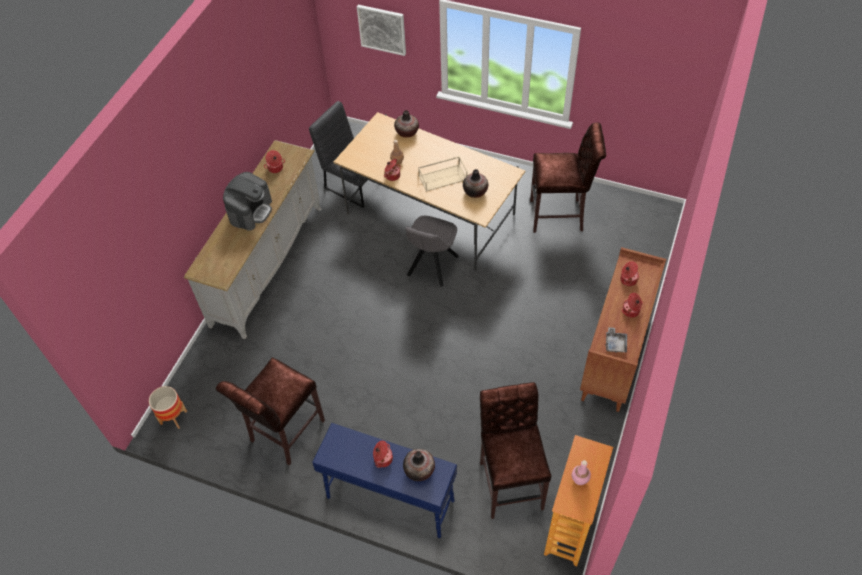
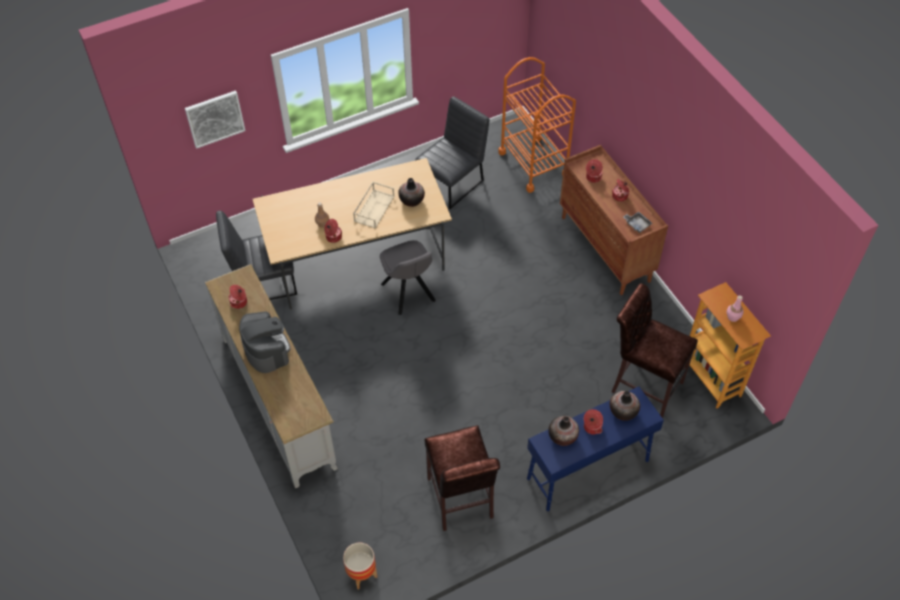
camera: 50 degrees left, 0 degrees up
(407, 132) = (299, 196): vase -> vase (563, 436)
(560, 216) = (452, 183): brown stool -> grey chair
(640, 249) = (533, 164): none -> orange cart

